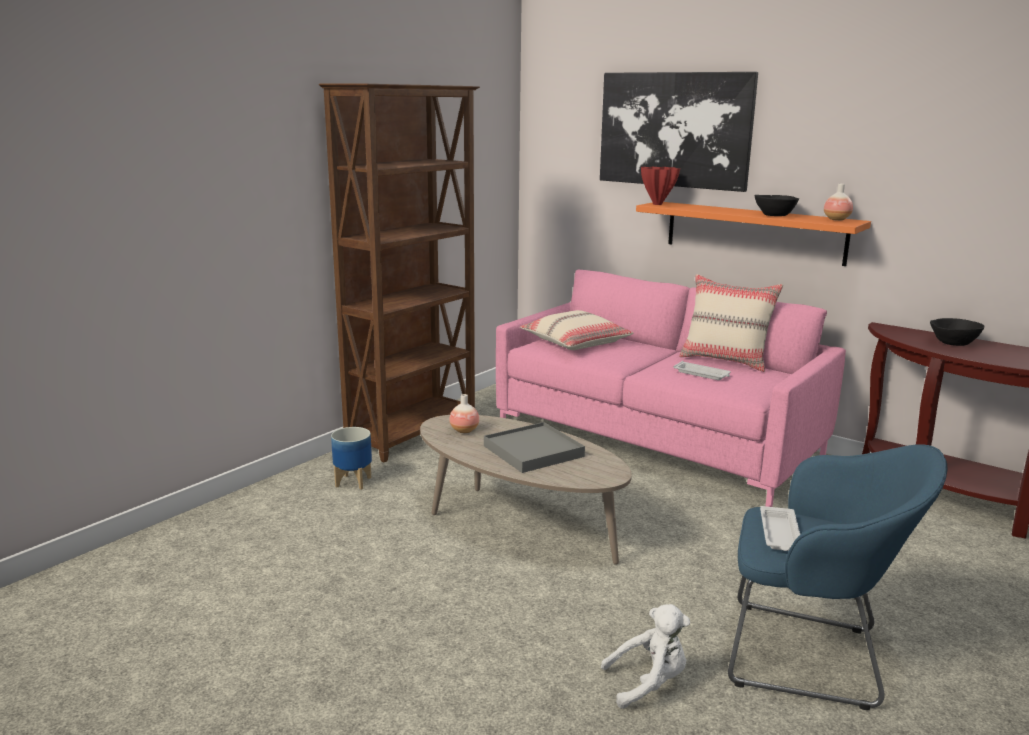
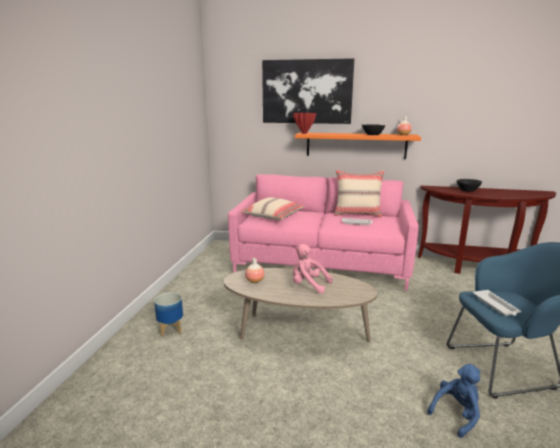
camera: 25 degrees left, 0 degrees up
(414, 434) = (184, 287): brown bookcase -> none
(533, 451) = (308, 285): grey tray -> pink plush toy
(648, 683) = (456, 414): white plush toy -> blue plush toy

